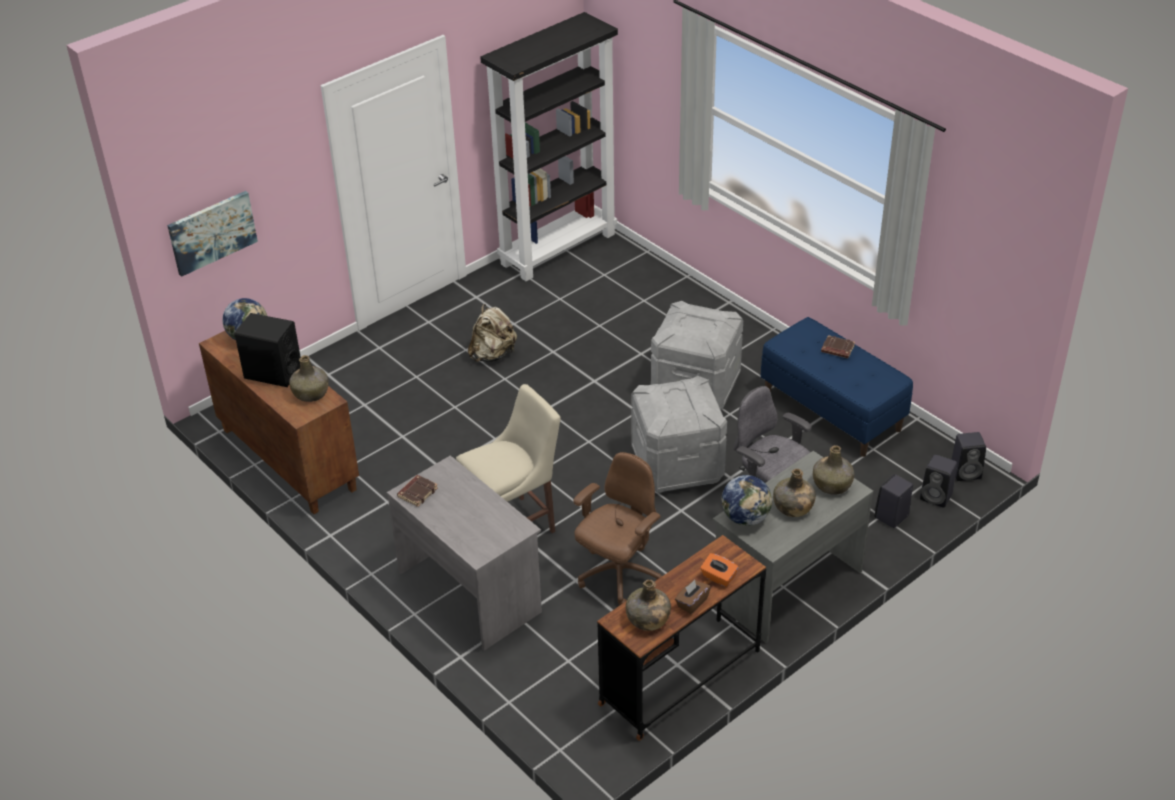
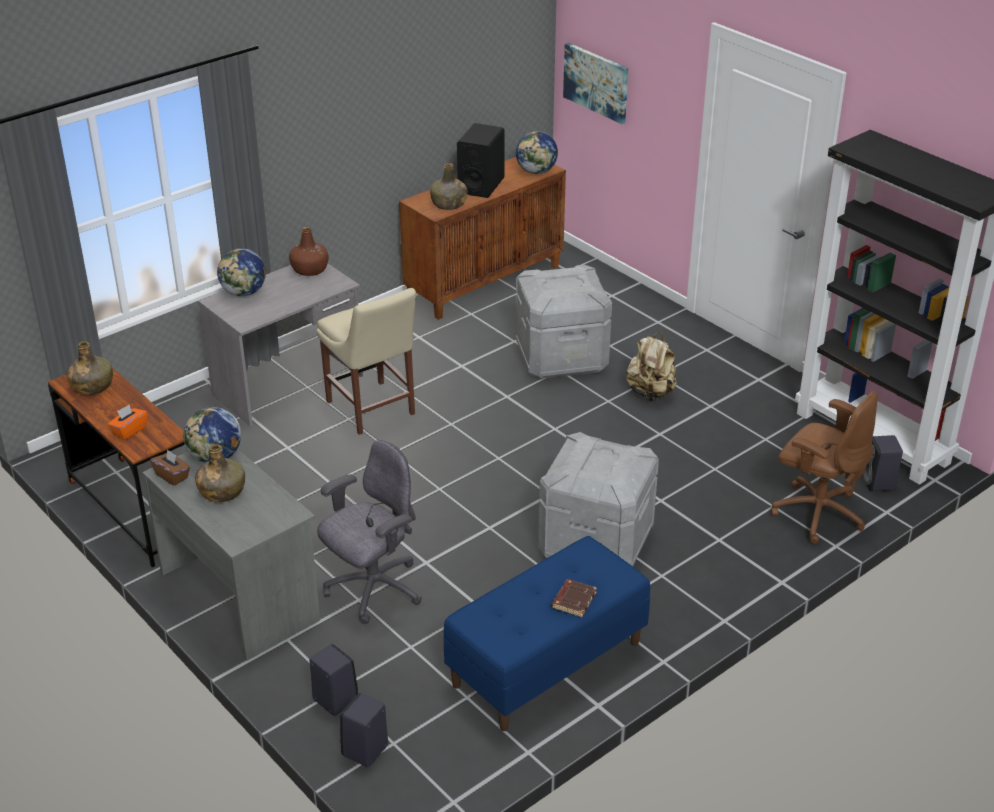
camera: 90 degrees right, 5 degrees down
(417, 492) = (310, 269): brown book -> brown bottle
(462, 536) = (244, 293): none -> globe
(618, 575) = (287, 474): brown office chair -> brown office chair (817, 512)
(676, 465) = (452, 521): grey storage box -> grey storage box (561, 357)
(692, 603) = (101, 413): brown tissue box -> brown tissue box (172, 476)
(832, 484) = (251, 525): green bottle -> none
(966, 472) = (410, 791): black speaker -> black speaker (879, 483)

